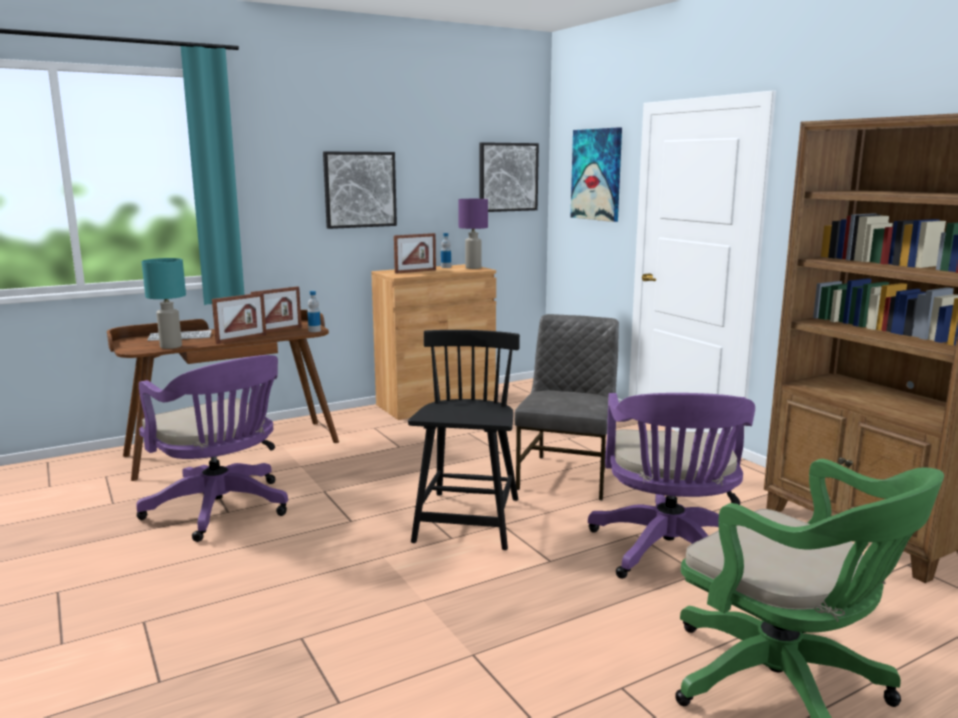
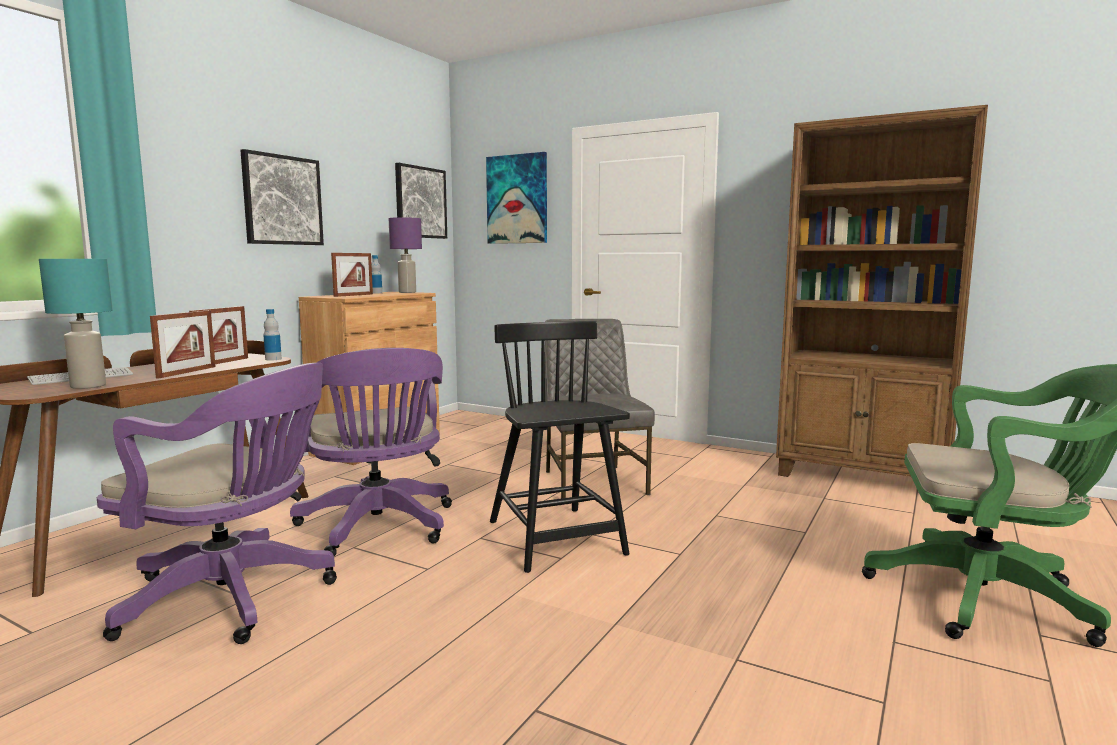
camera: 30 degrees left, 5 degrees down
(669, 554) = (763, 523): purple office chair -> purple office chair (378, 528)

